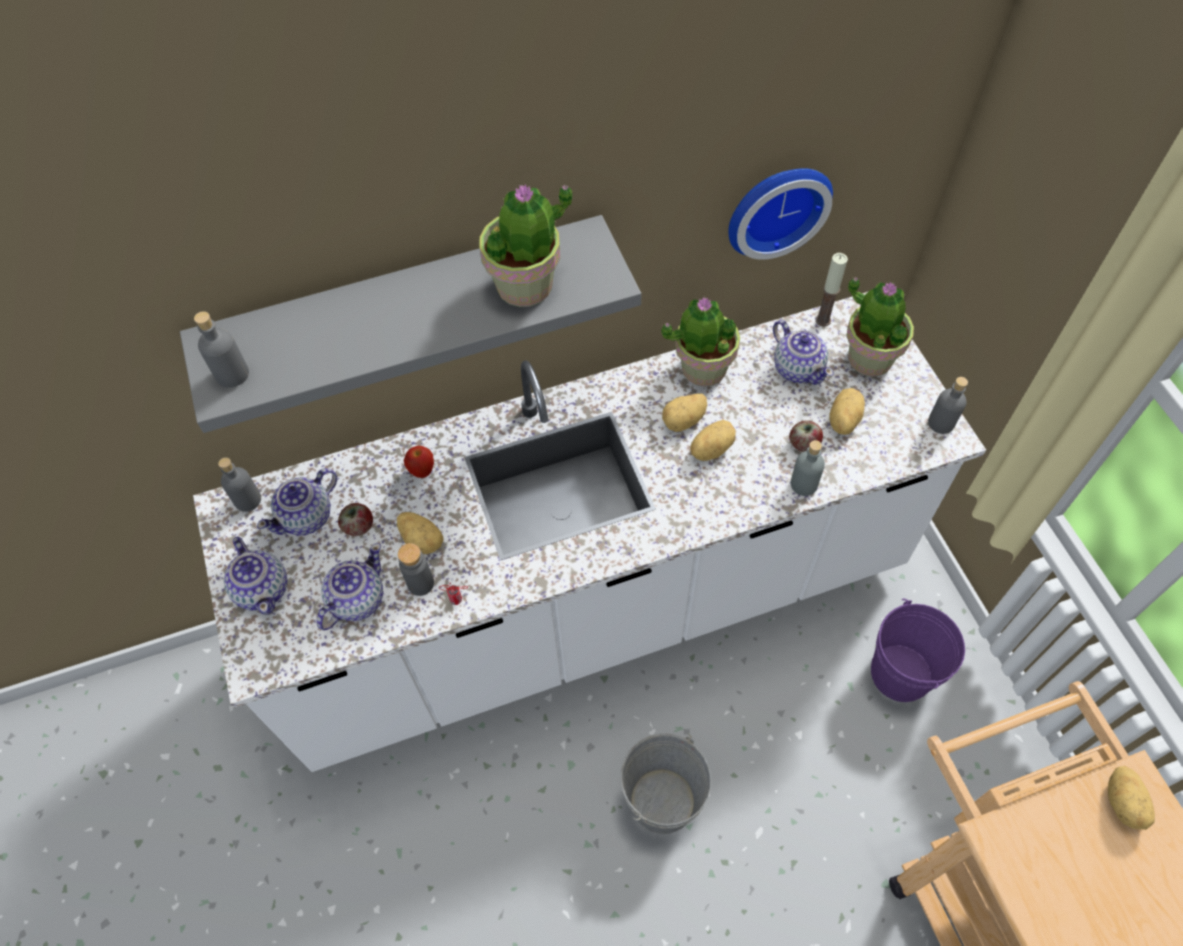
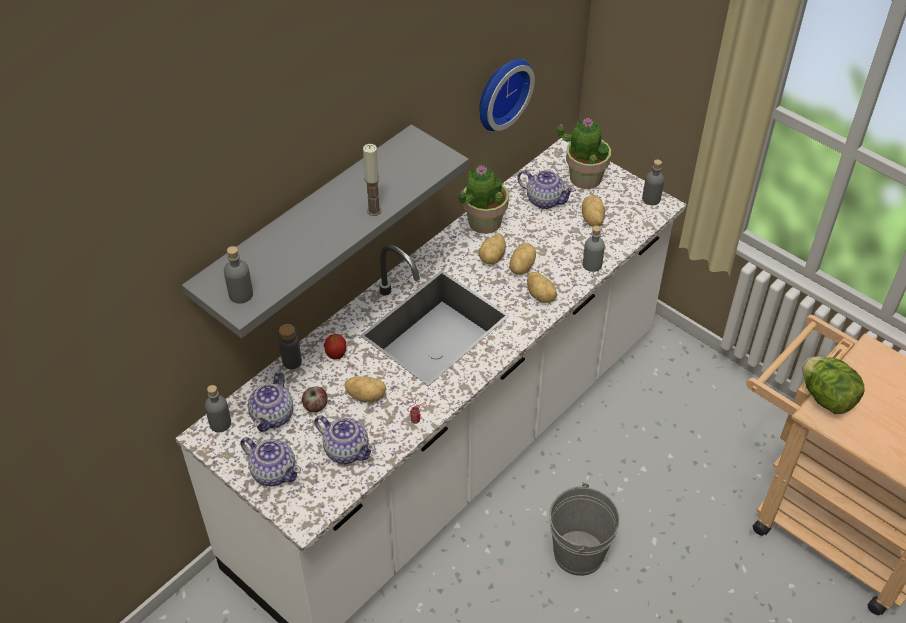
camera: 30 degrees left, 10 degrees down
(356, 600) = (346, 450): teapot -> teapot turned 120 degrees clockwise
(420, 583) = (384, 421): grey bottle -> grey bottle (292, 362)
(526, 285) = (394, 178): potted plant -> none
(803, 444) = (577, 242): apple -> none
(823, 320) = (541, 166): candle -> candle (374, 211)
(900, 673) = (685, 401): purple bucket -> none
(1024, 824) = (826, 398): none -> lettuce
(1124, 803) = (870, 364): potato -> potato (541, 295)

